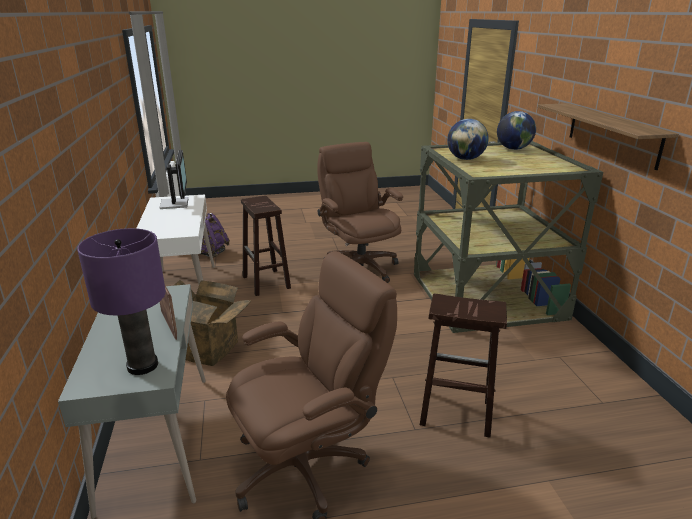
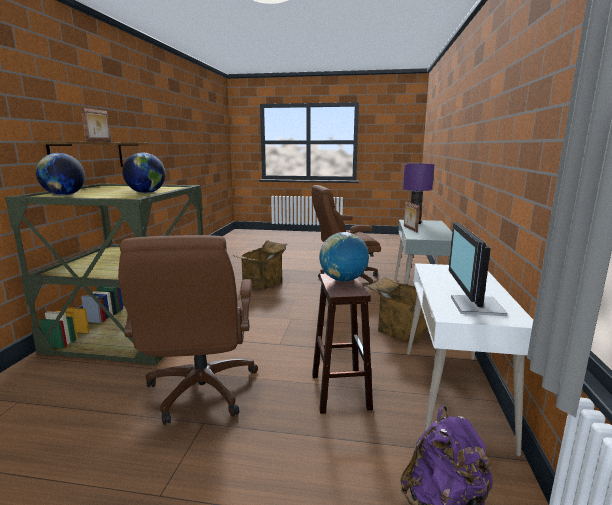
camera: 160 degrees left, 10 degrees down
(261, 206) = (343, 280): none -> globe
(454, 413) = (263, 283): brown stool -> cardboard box
(573, 113) = (99, 141): none -> picture frame

